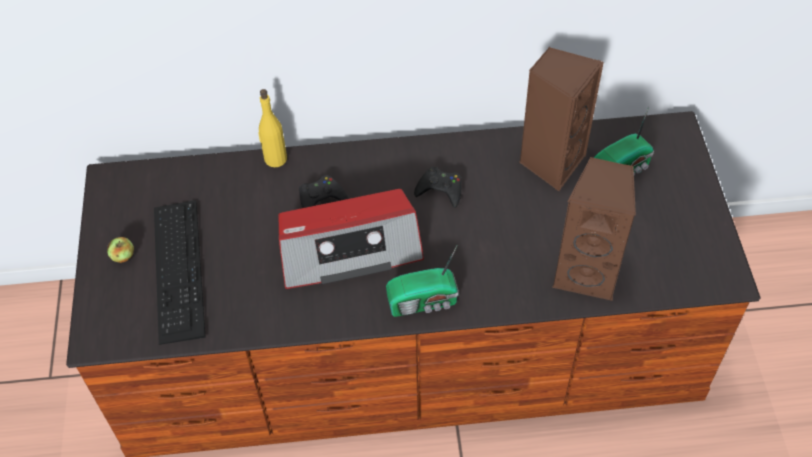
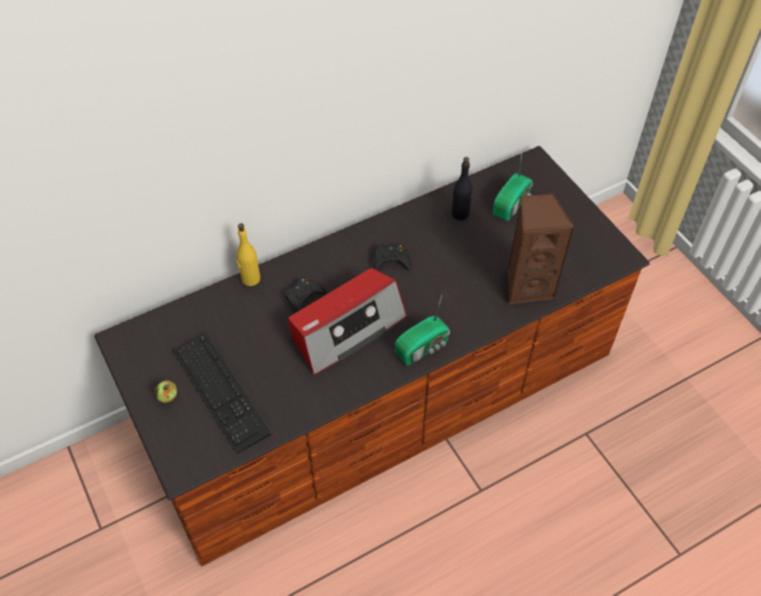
camera: 25 degrees left, 0 degrees up
(551, 162) = (460, 214): brown speaker -> black bottle

